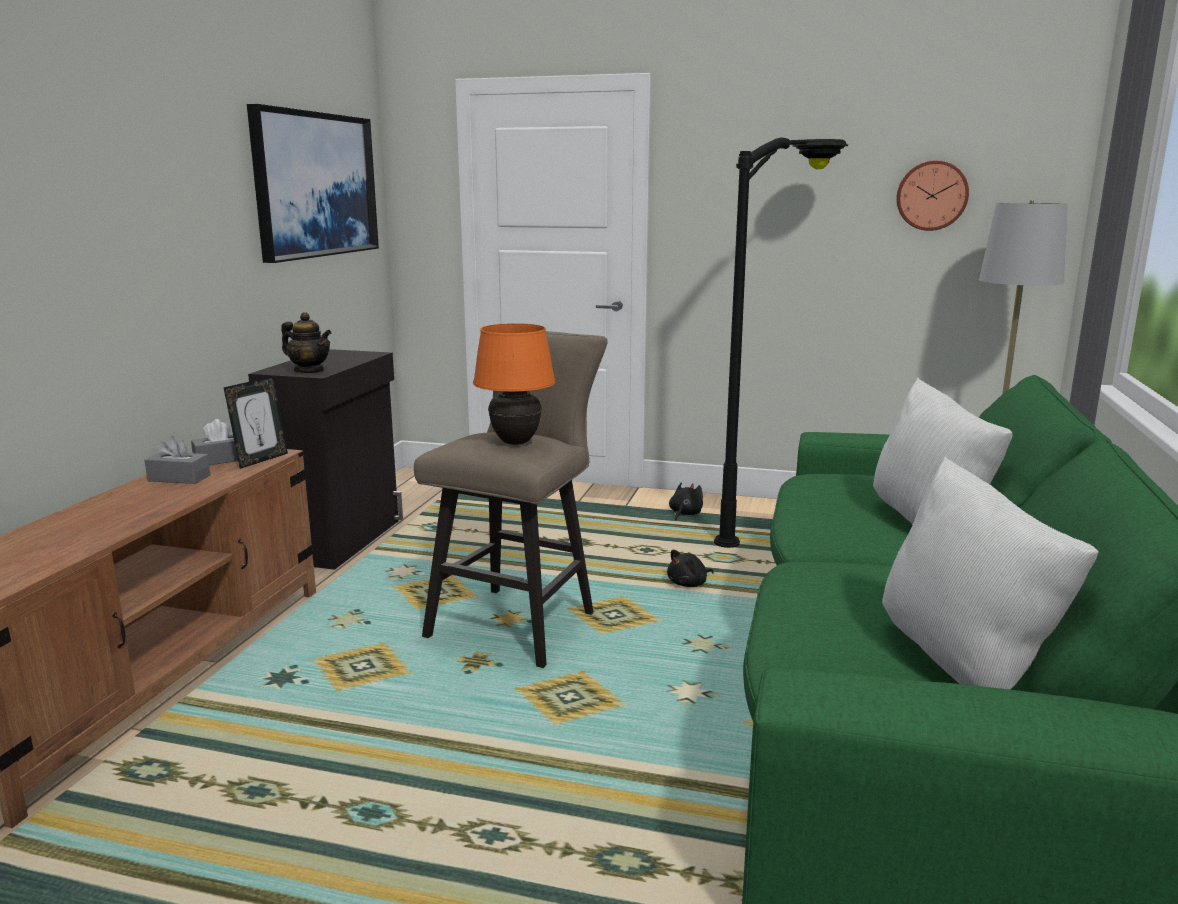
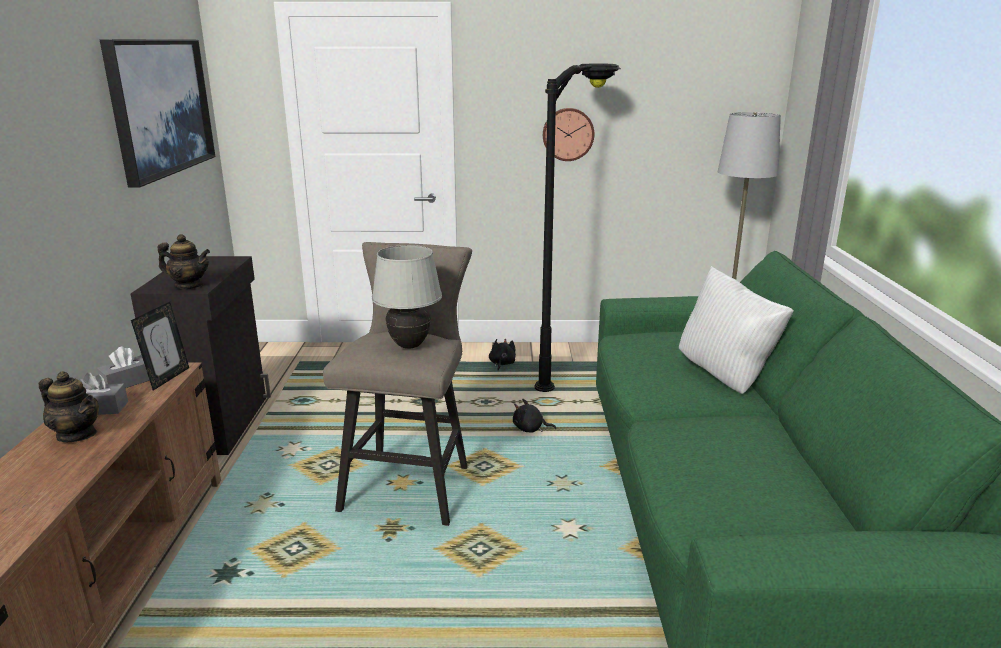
camera: 15 degrees left, 5 degrees up
(146, 496) = (77, 434): none -> teapot
(516, 443) = (410, 346): orange table lamp -> white table lamp
(689, 584) = (530, 429): black plush toy -> black plush toy turned 60 degrees clockwise
(931, 195) = (676, 105): wall clock -> wall clock (568, 134)
(965, 666) = (811, 504): white pillow -> none

